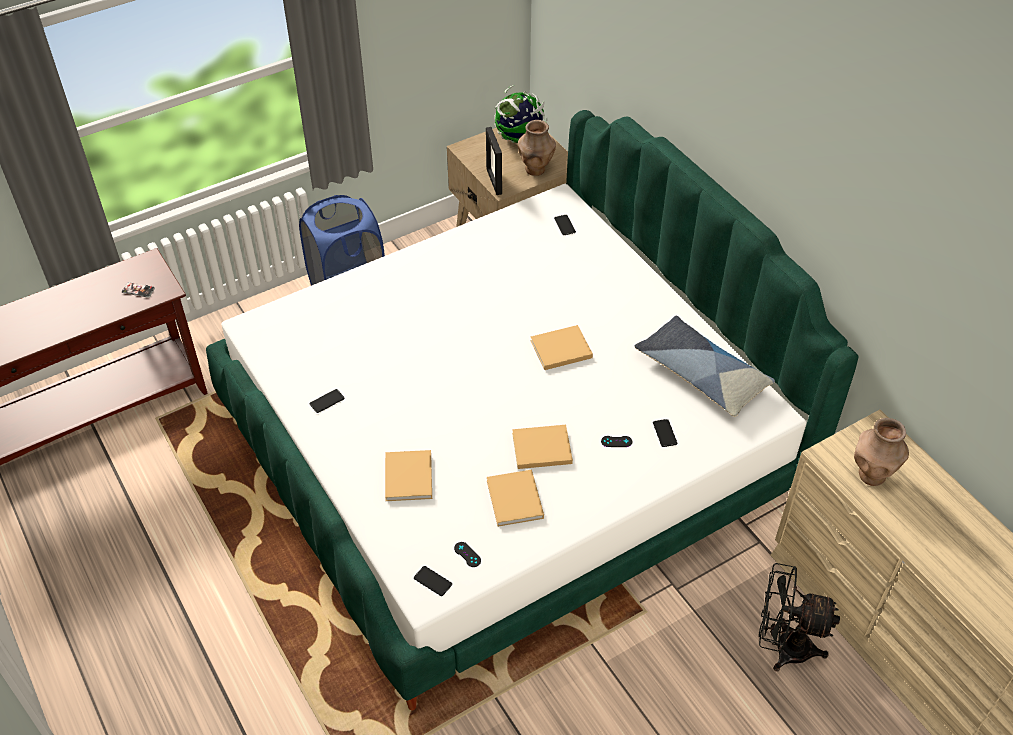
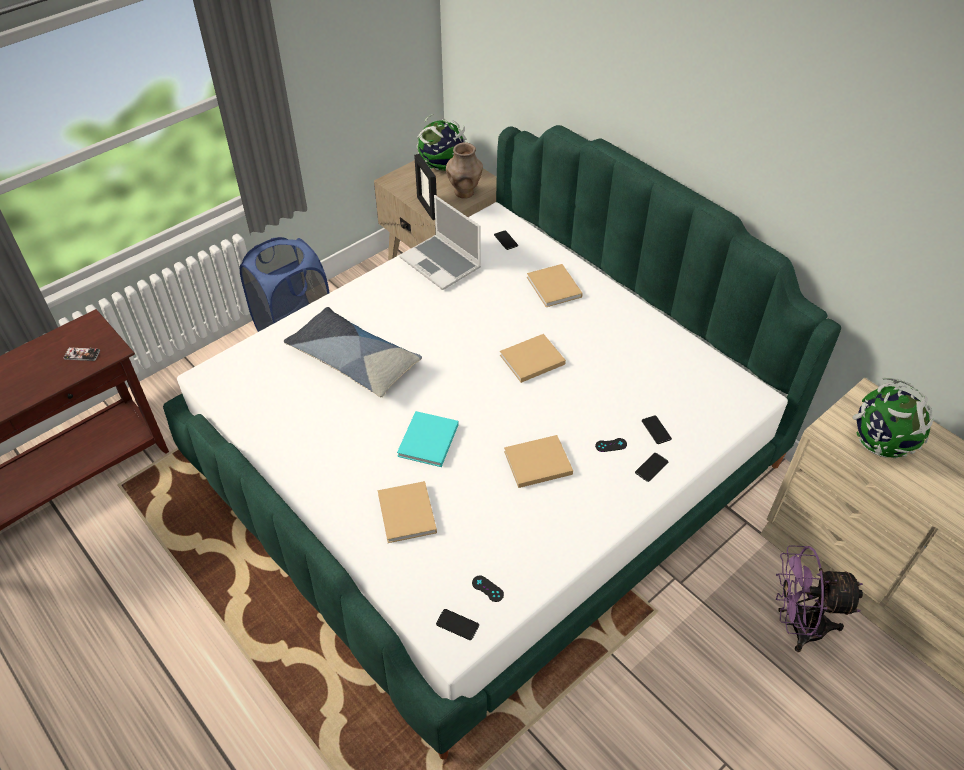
camera: 10 degrees left, 0 degrees up
(327, 401) = (304, 444): phone -> phone (651, 467)
(442, 414) = (427, 442): none -> turquoise book
(495, 241) = (442, 263): none -> laptop
(515, 501) = (524, 522): beige book -> beige book (554, 288)
(701, 373) = (675, 366): pillow -> pillow (354, 360)
(783, 646) = (797, 625): black fan -> purple fan
(872, 474) = (879, 443): brown vase -> globe

